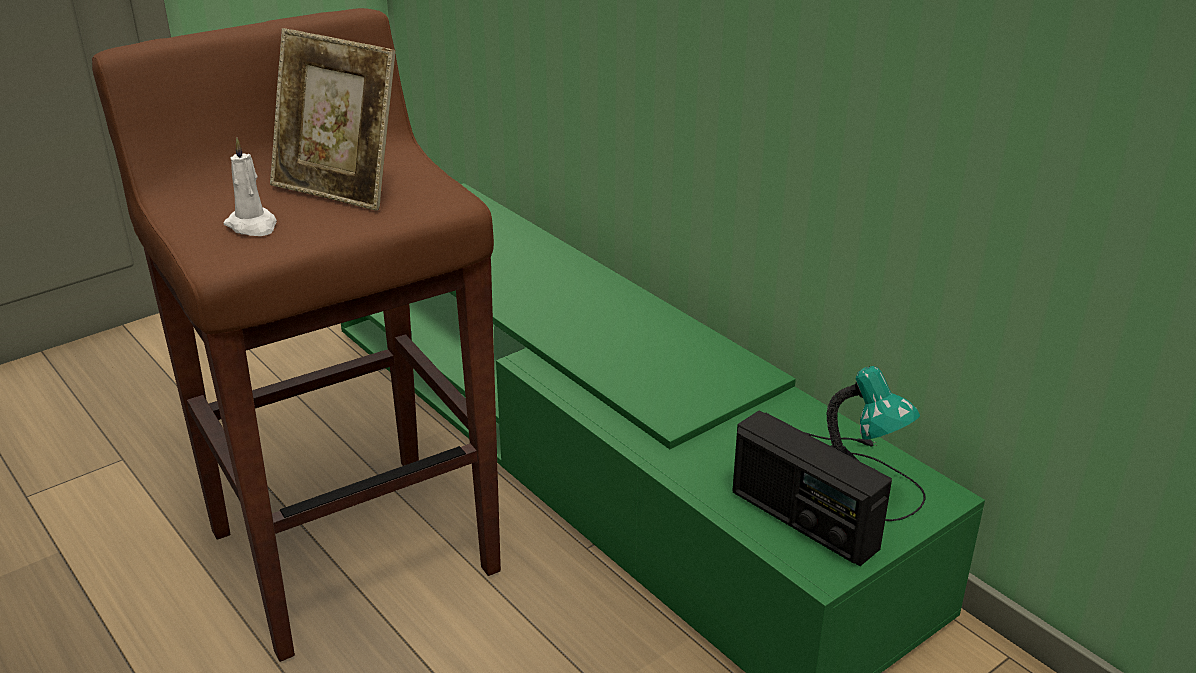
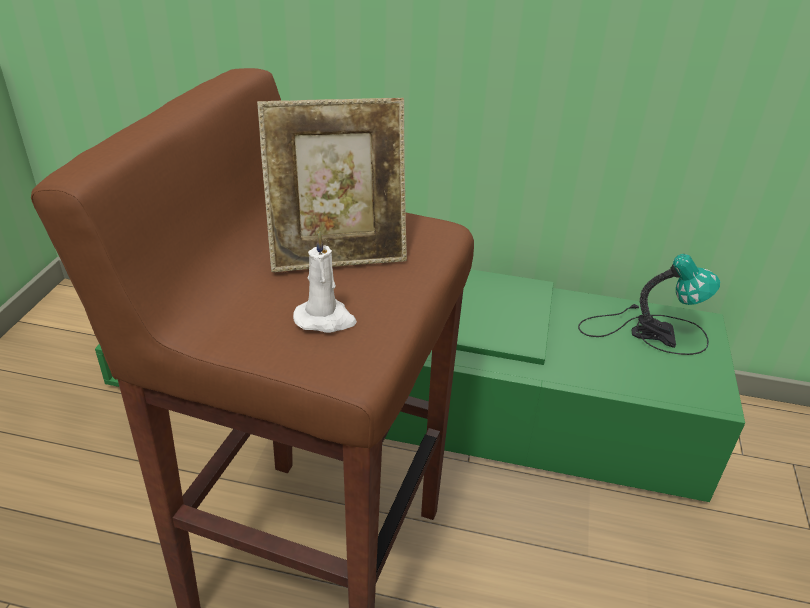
camera: 40 degrees left, 5 degrees up
(803, 520) = (668, 374): radio -> none

